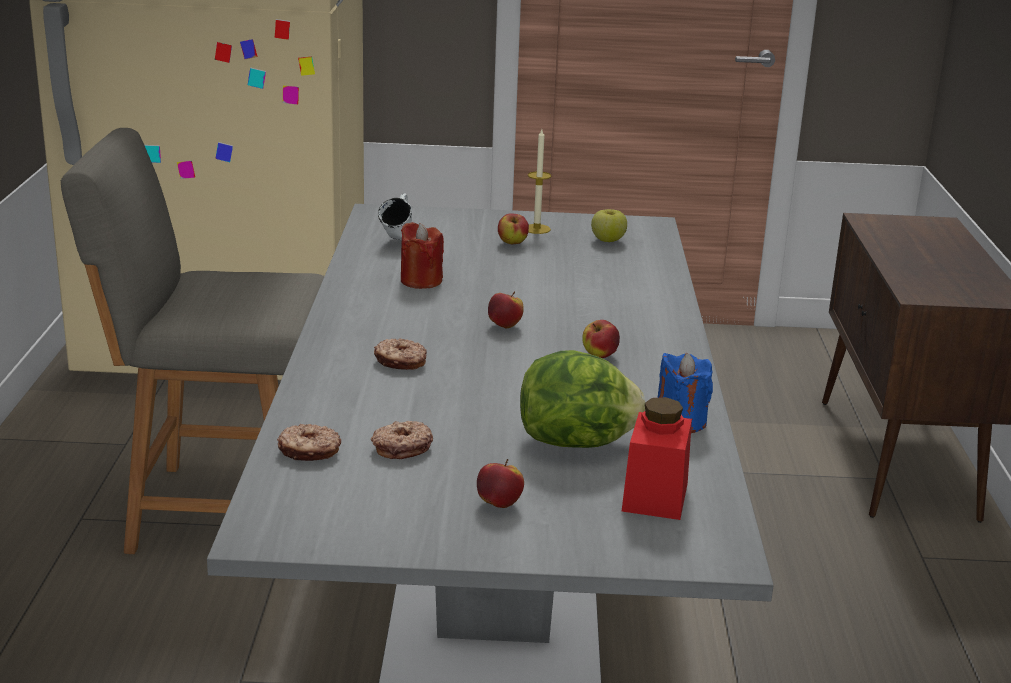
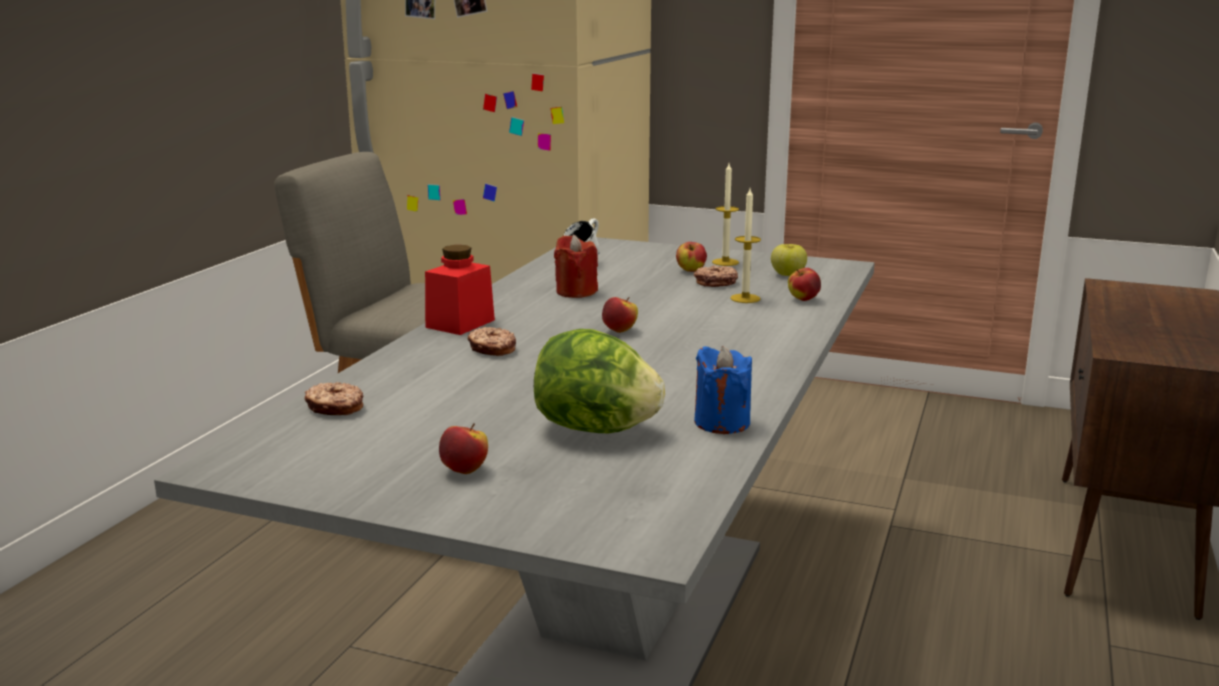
camera: 20 degrees right, 5 degrees down
(401, 447) = (421, 414): donut -> donut (715, 282)
(591, 274) = (745, 298): none -> candle
(599, 356) = (690, 361): apple -> apple (803, 299)
(655, 497) = (630, 484): red jar -> red jar (460, 323)

